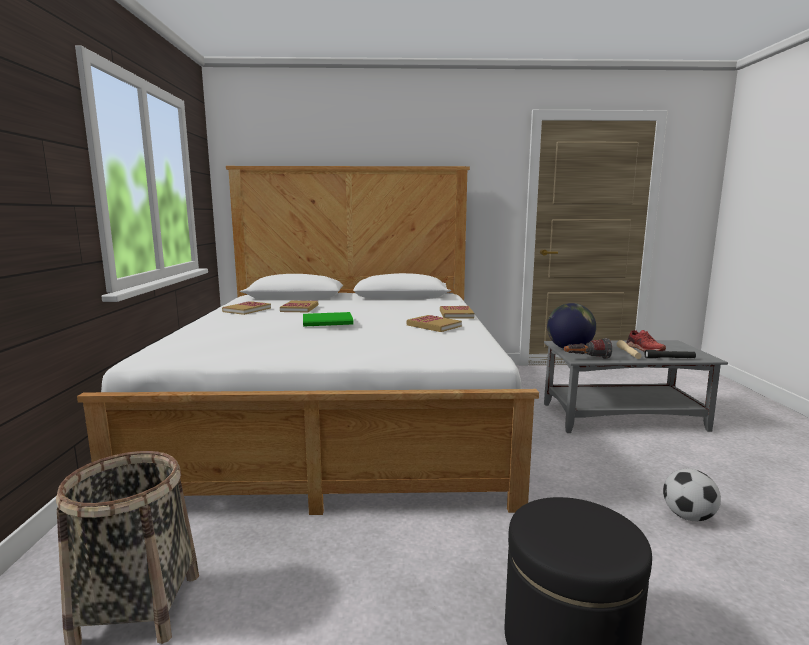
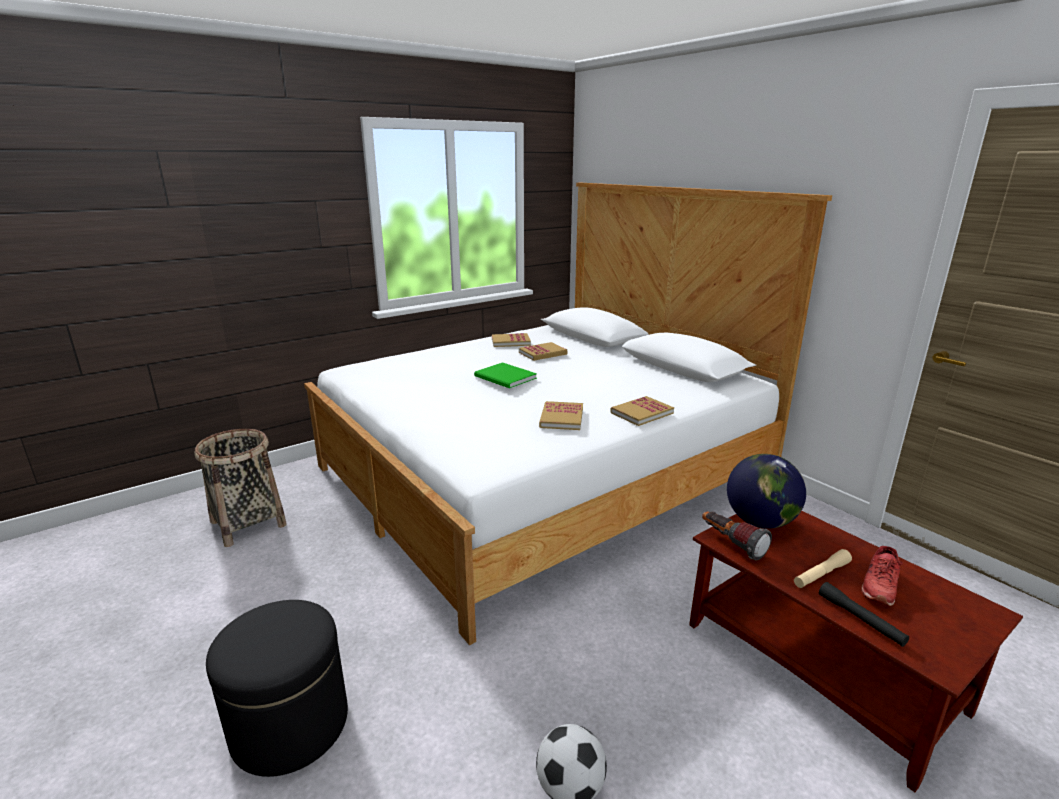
camera: 55 degrees right, 10 degrees up
(621, 417) = (817, 665): grey coffee table -> brown coffee table

